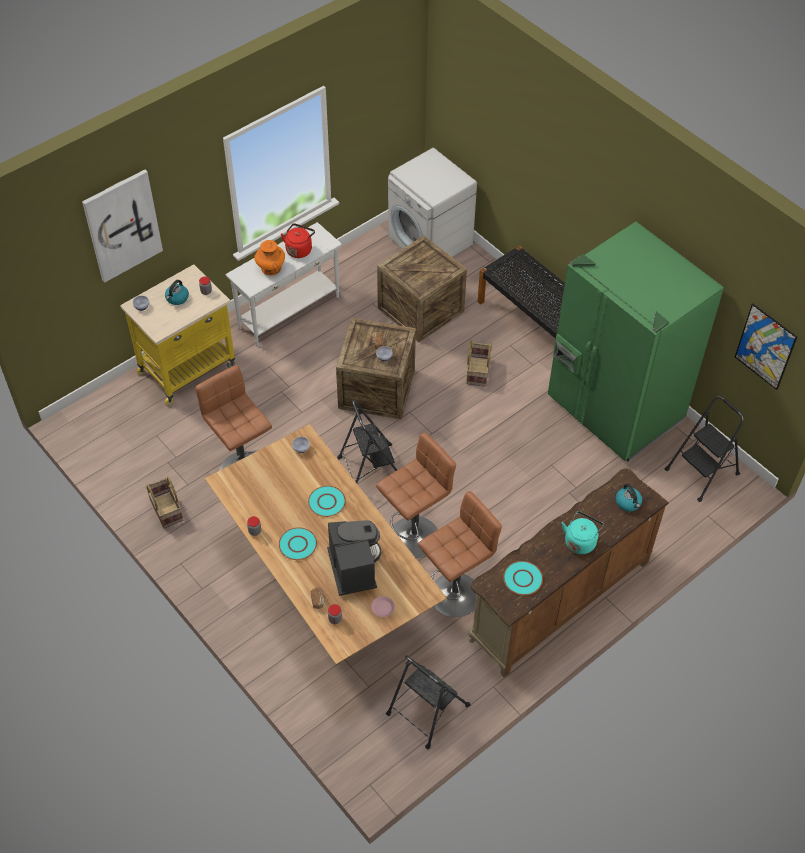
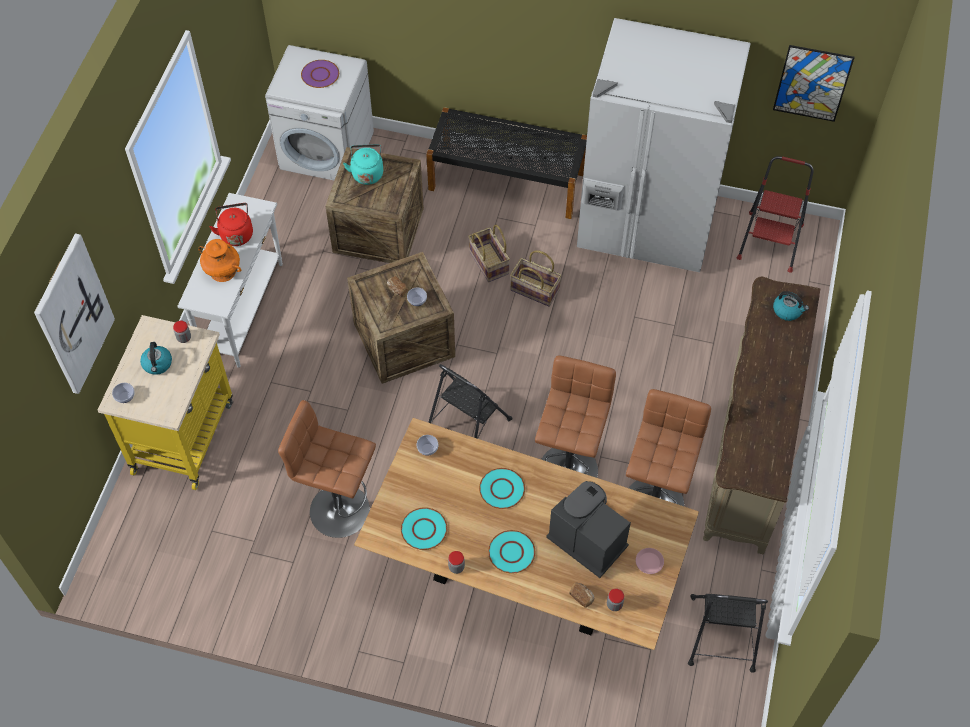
camera: 35 degrees left, 5 degrees up
(165, 510) = (293, 605): basket -> basket (534, 290)
(437, 176) = (320, 75): none -> purple plate
(522, 579) = (759, 446): turquoise plate -> turquoise plate (423, 529)
(580, 541) = (778, 375): turquoise kettle -> turquoise kettle (367, 173)
(615, 409) = (646, 226): green fridge -> white fridge
(704, 470) = (771, 239): black step ladder -> red step ladder

